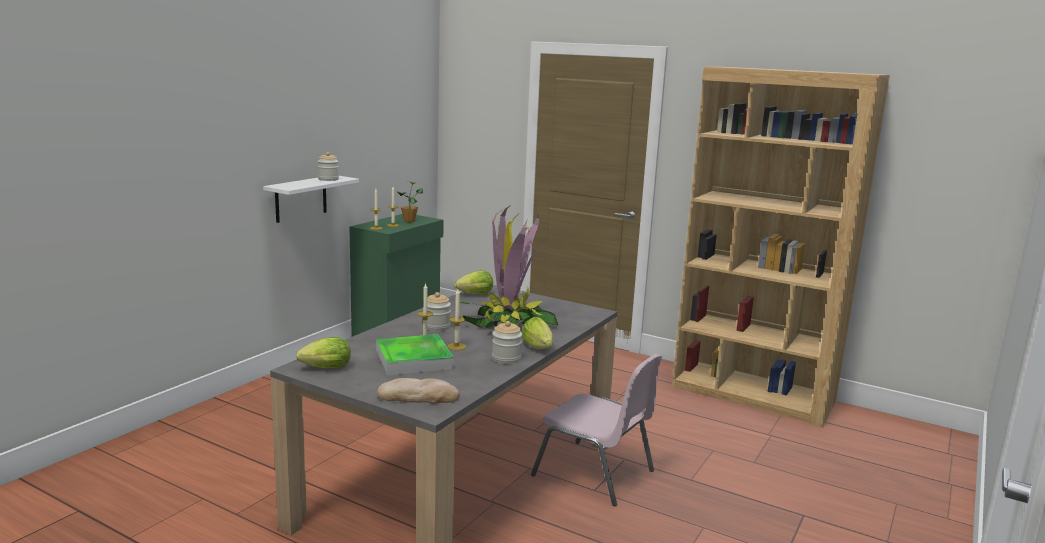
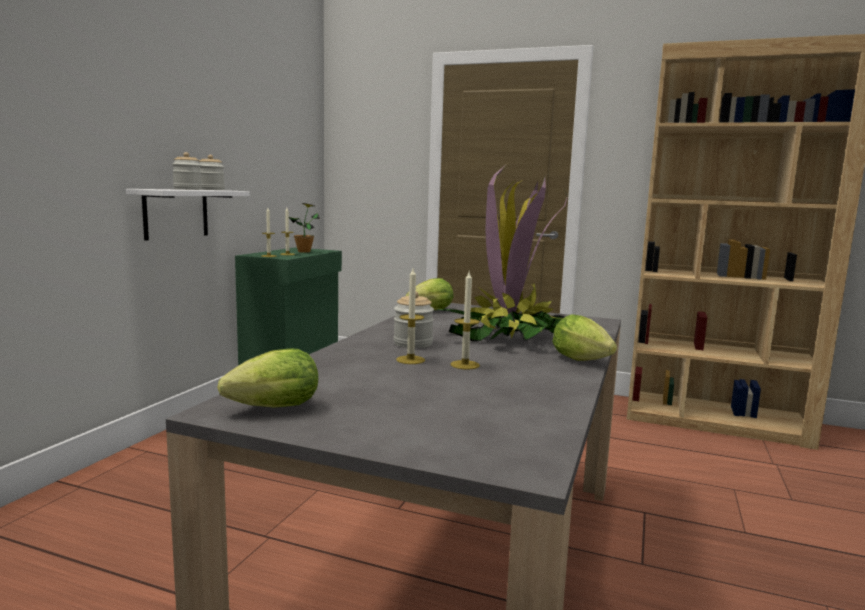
camera: 10 degrees left, 5 degrees down
(413, 359) = (416, 385): tray -> none
(418, 396) = (476, 443): bread -> none
(506, 358) = (555, 375): jar -> jar (187, 189)
(595, 473) = (626, 538): pink chair -> none

